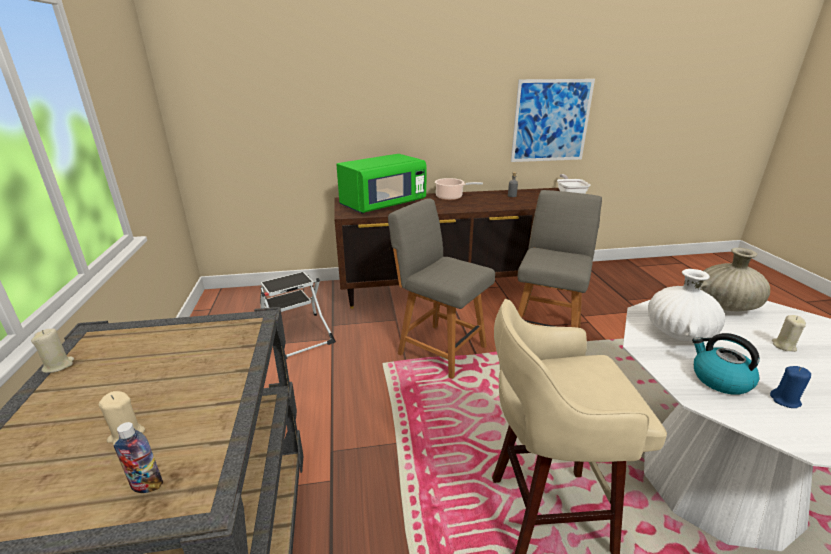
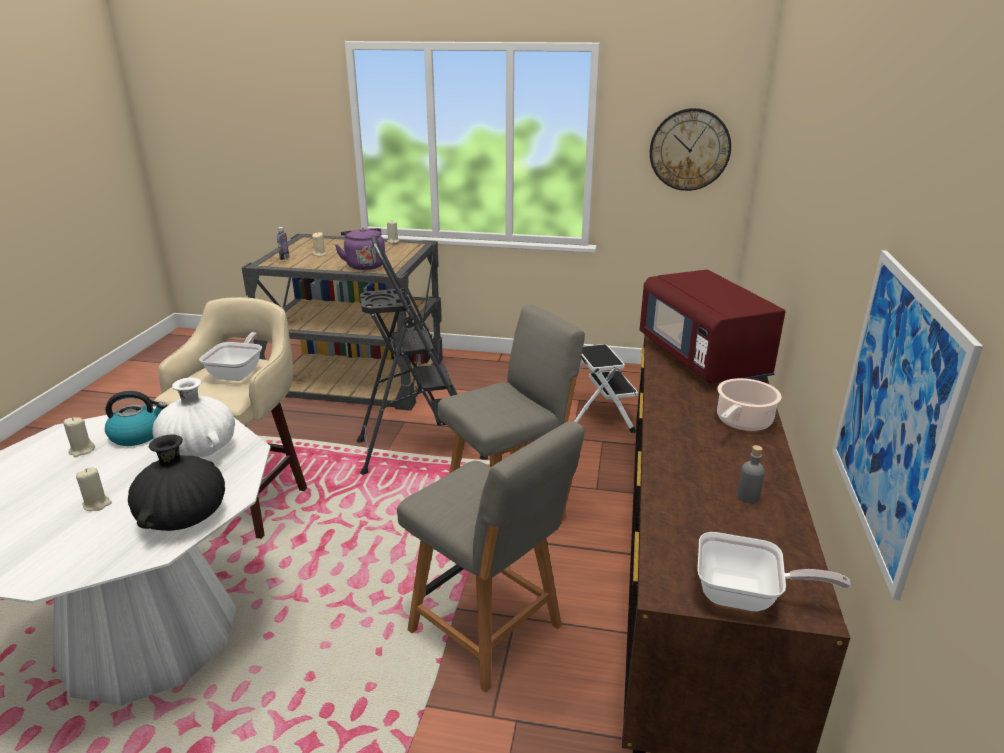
camera: 110 degrees right, 0 degrees up
(140, 113) = (689, 150): none -> wall clock
(219, 351) = (364, 265): none -> purple kettle
(383, 205) = (703, 359): green microwave -> red microwave
(383, 419) = (419, 449): none -> step ladder
(558, 378) = (239, 372): none -> frying pan
(725, 306) = (183, 518): beige vase -> black vase
(785, 400) = (82, 450): blue candle -> beige candle

